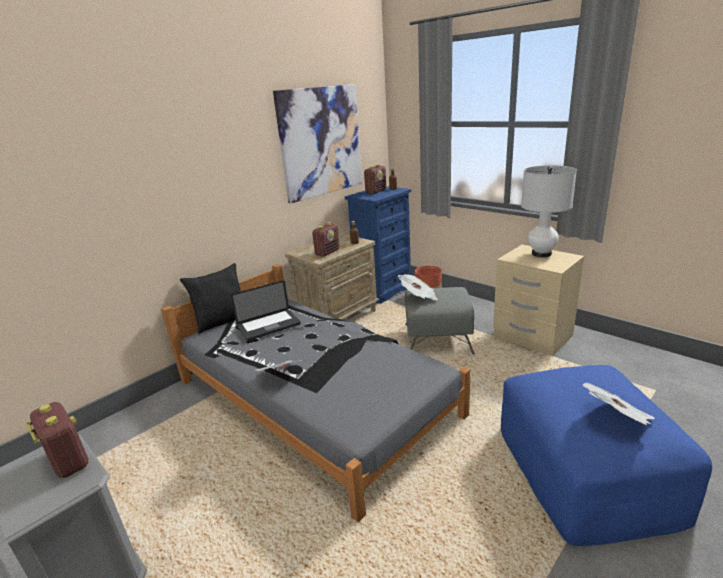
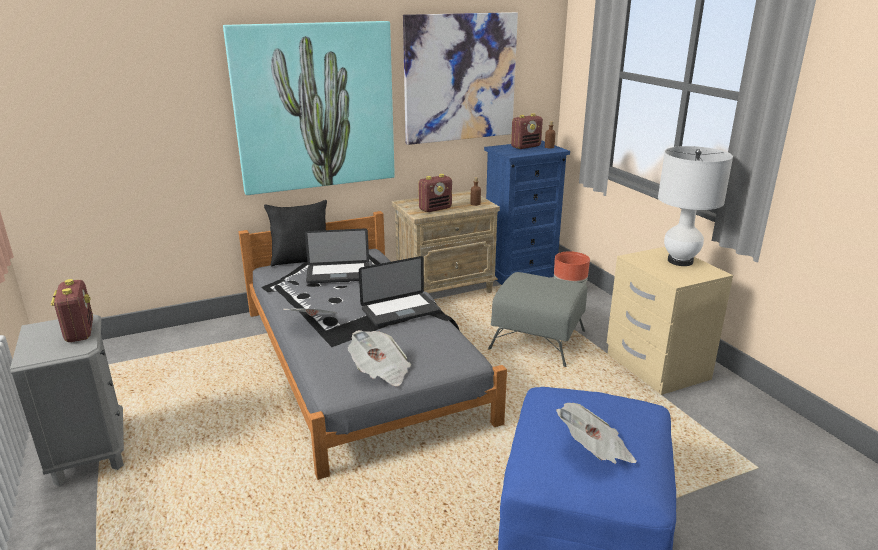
camera: 20 degrees right, 0 degrees up
(212, 181) = (314, 107): none -> picture
(349, 343) = (400, 311): none -> laptop
(418, 297) = (518, 282): newspaper -> newspaper (380, 371)

